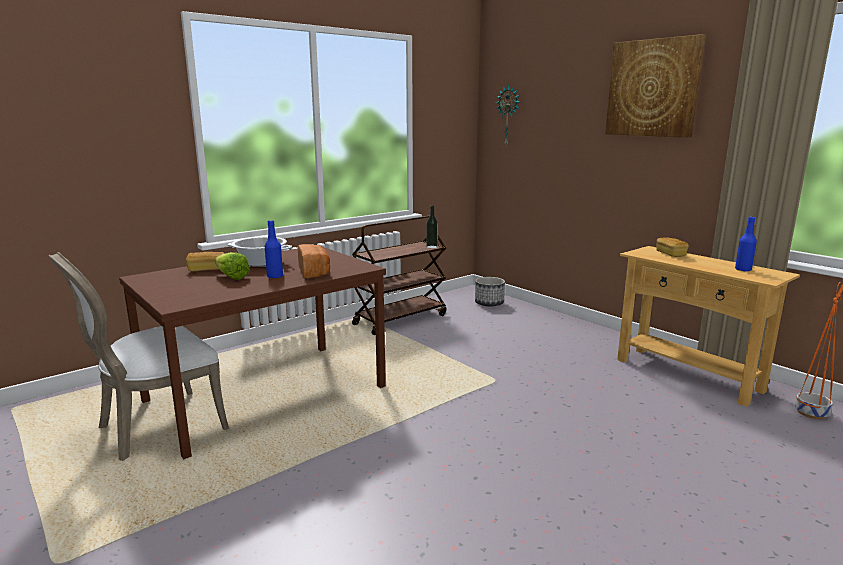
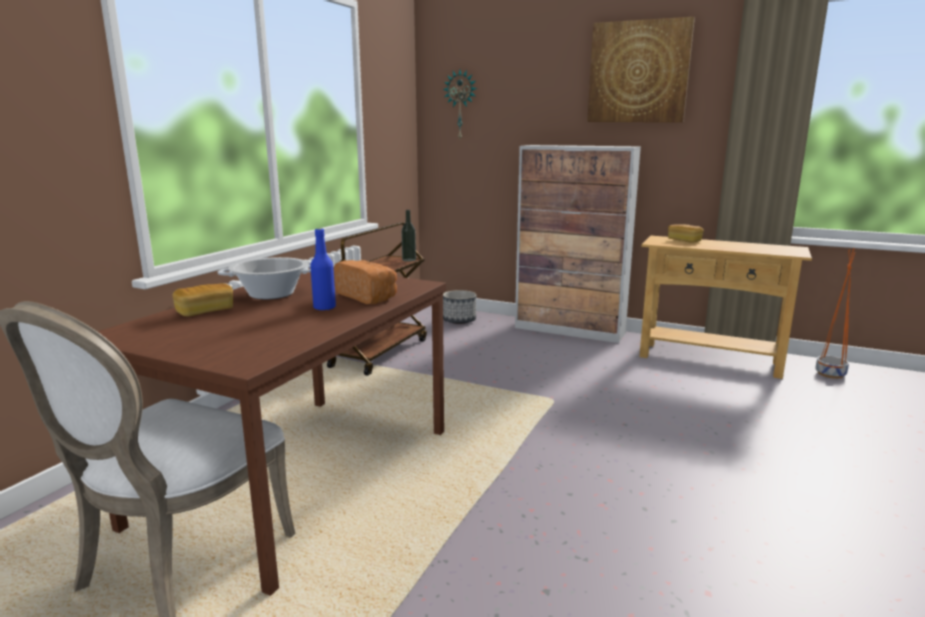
camera: 25 degrees left, 0 degrees up
(230, 276) = (260, 315): lettuce -> none
(578, 326) = (570, 330): none -> cabinet
(743, 270) = (763, 248): blue bottle -> none

